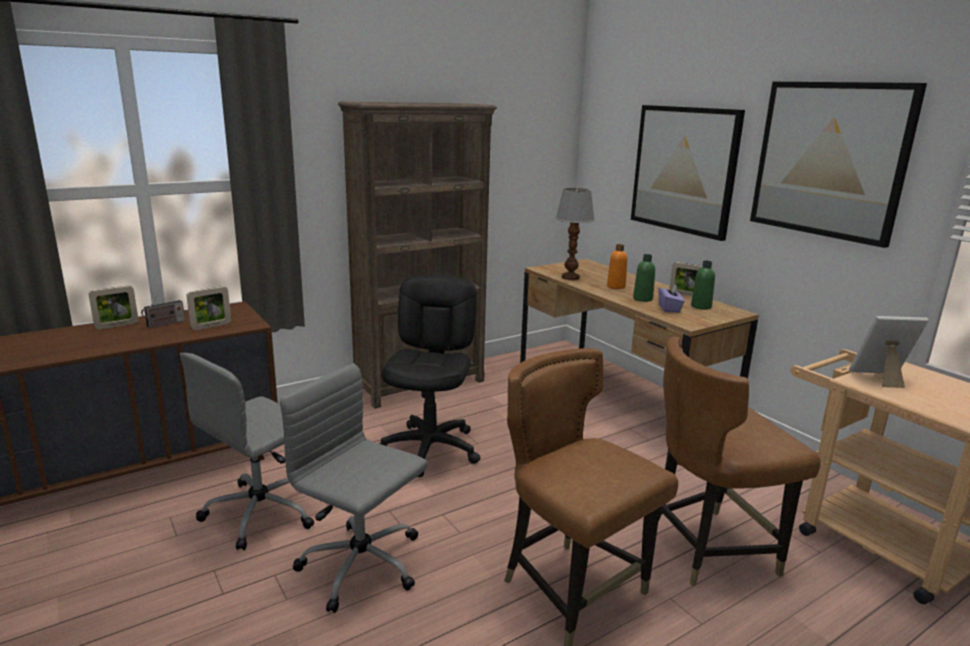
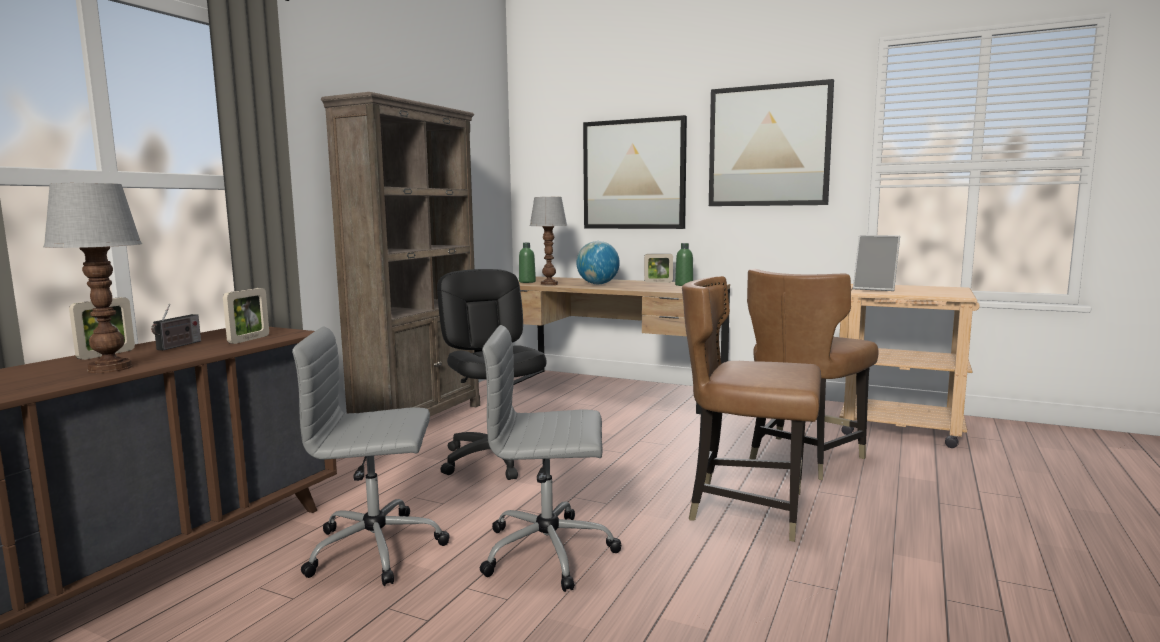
camera: 30 degrees left, 10 degrees down
(91, 346) = (109, 369): none -> table lamp
(262, 512) = (378, 549): grey office chair -> grey office chair turned 75 degrees clockwise
(616, 286) = (598, 284): orange bottle -> globe
(642, 299) = (633, 286): green bottle -> green bottle (527, 282)
(669, 308) = (664, 288): purple tissue box -> none
(880, 378) = (875, 289): picture frame -> picture frame turned 120 degrees counterclockwise

